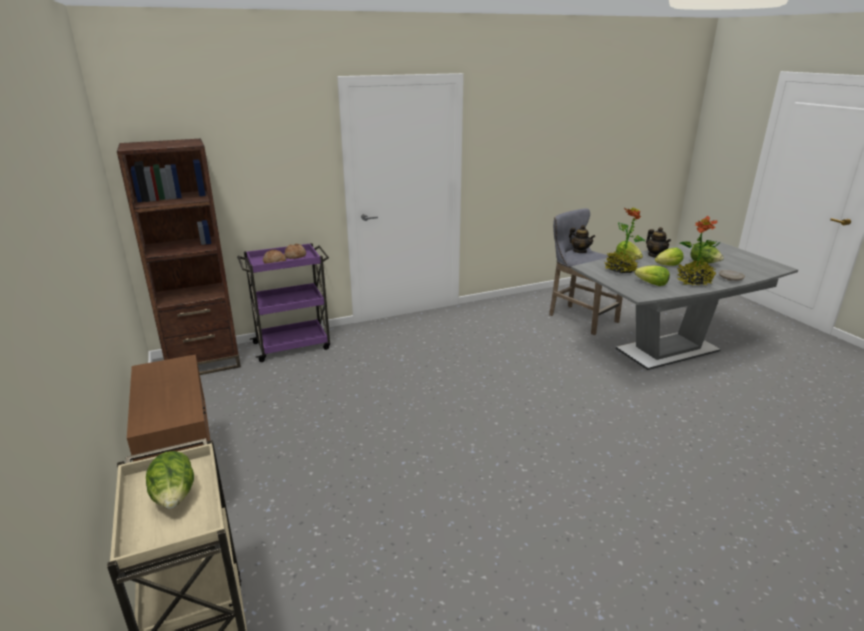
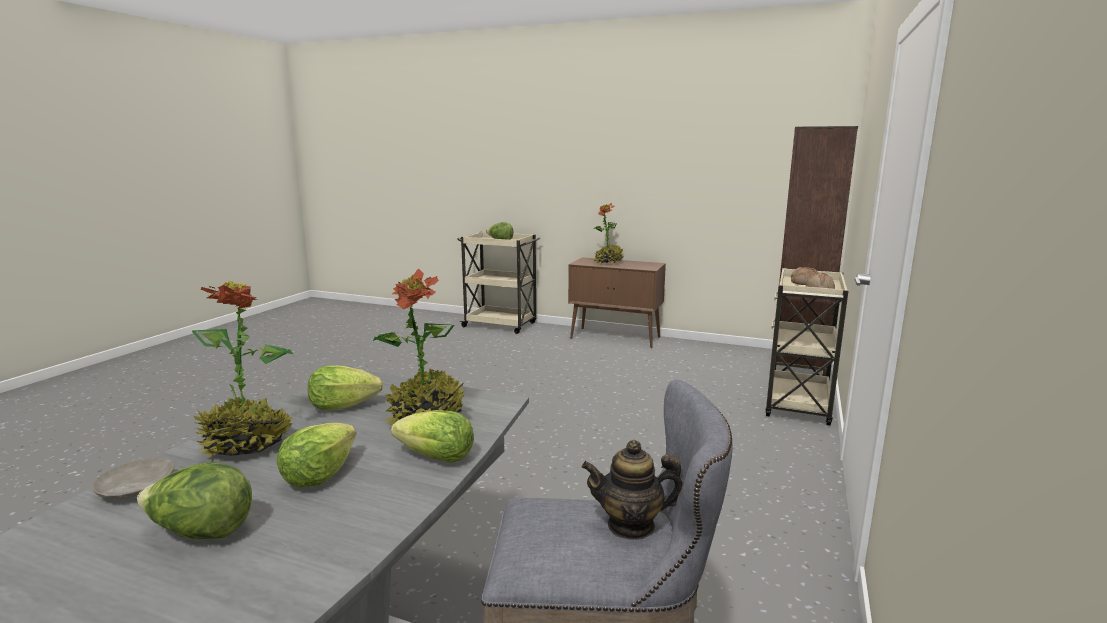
camera: 135 degrees right, 10 degrees down
(160, 399) = (608, 262): none -> potted plant
(293, 345) = (798, 405): purple cart -> beige cart
(655, 256) = (369, 509): teapot -> none

